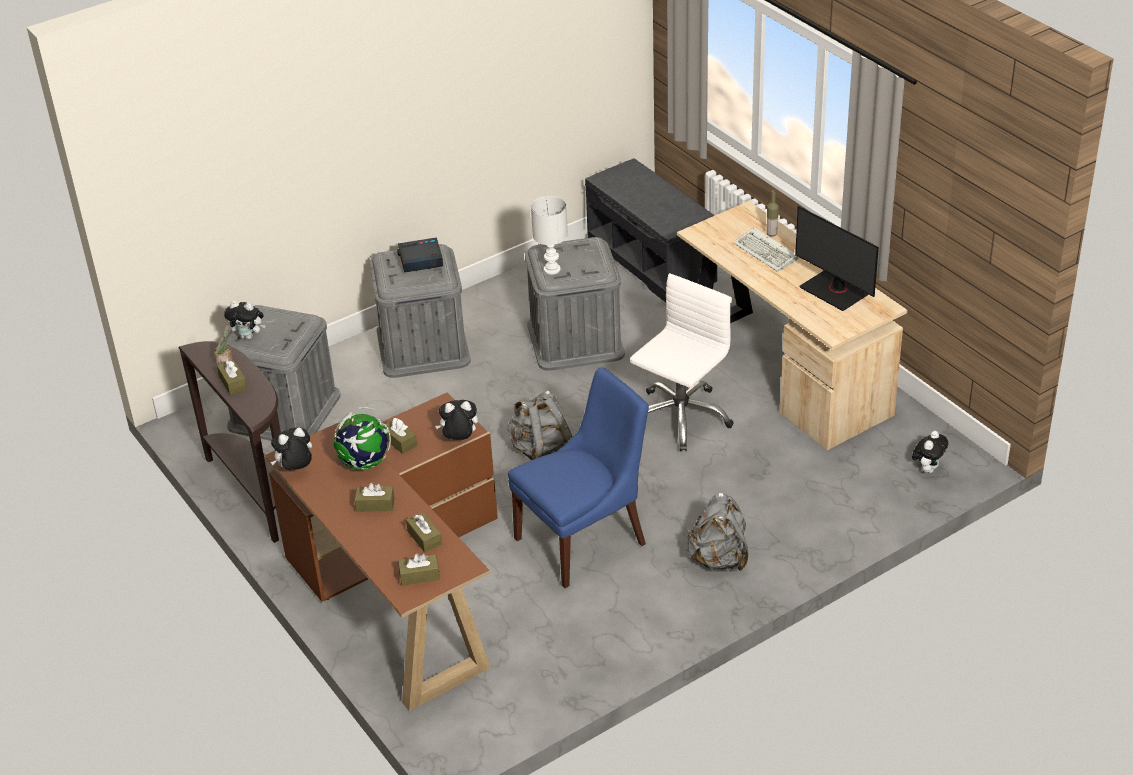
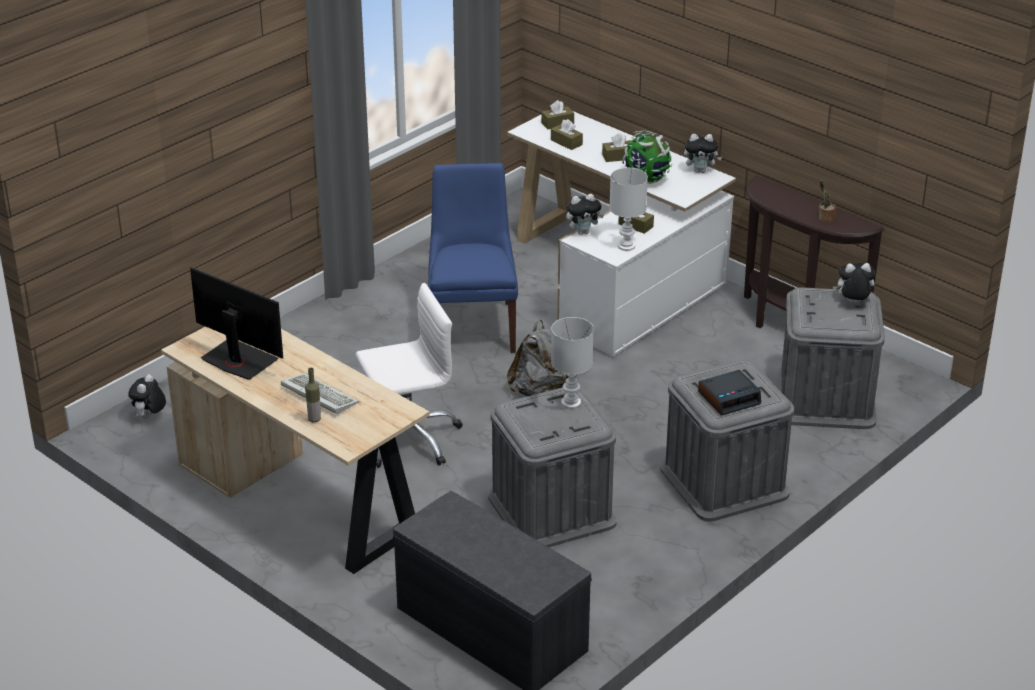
camera: 165 degrees right, 5 degrees down
(233, 383) = (802, 203): brown tissue box -> none
(296, 470) = (700, 171): plush toy -> plush toy turned 45 degrees clockwise
(400, 587) = (616, 278): brown desk -> white desk
(423, 415) = (626, 246): none -> white table lamp
(584, 539) = (472, 326): blue chair -> blue chair turned 135 degrees clockwise
(680, 417) = (408, 438): white office chair -> white office chair turned 135 degrees counterclockwise
(719, 559) = (348, 325): grey backpack -> none

